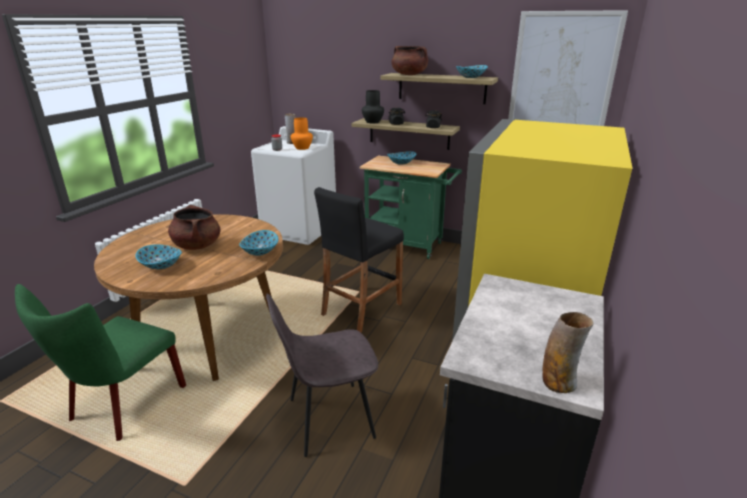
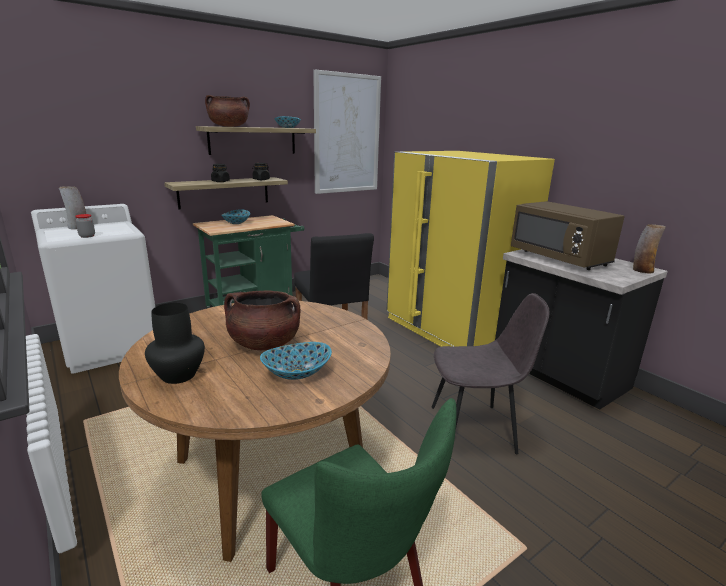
camera: 60 degrees left, 5 degrees down
(259, 252) = (334, 317): bowl -> none
(302, 148) = (114, 228): orange vase -> none
(328, 418) = (474, 429): grey chair -> grey chair turned 105 degrees counterclockwise
(372, 122) = (191, 183): black vase -> black vase (177, 375)
(519, 309) = (559, 258): none -> brown microwave

